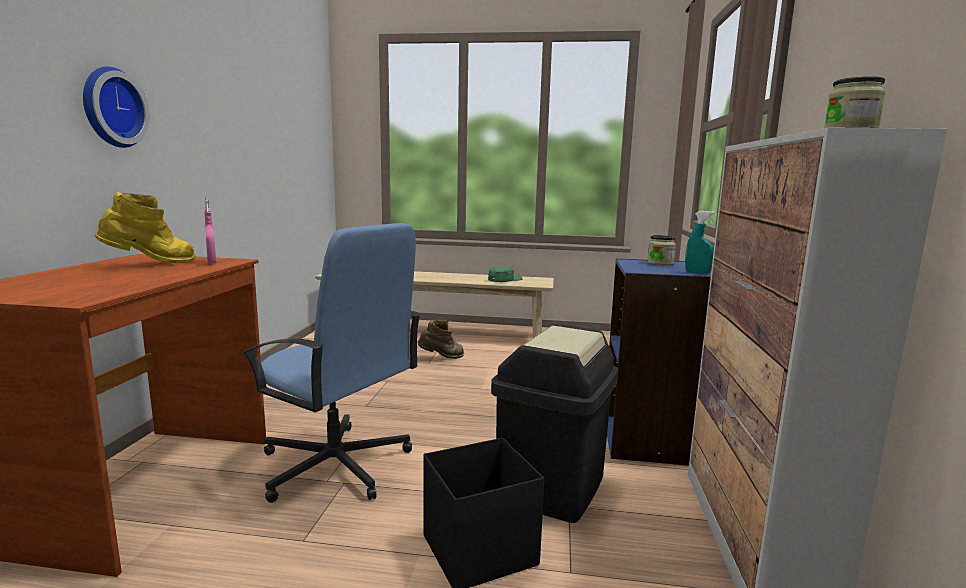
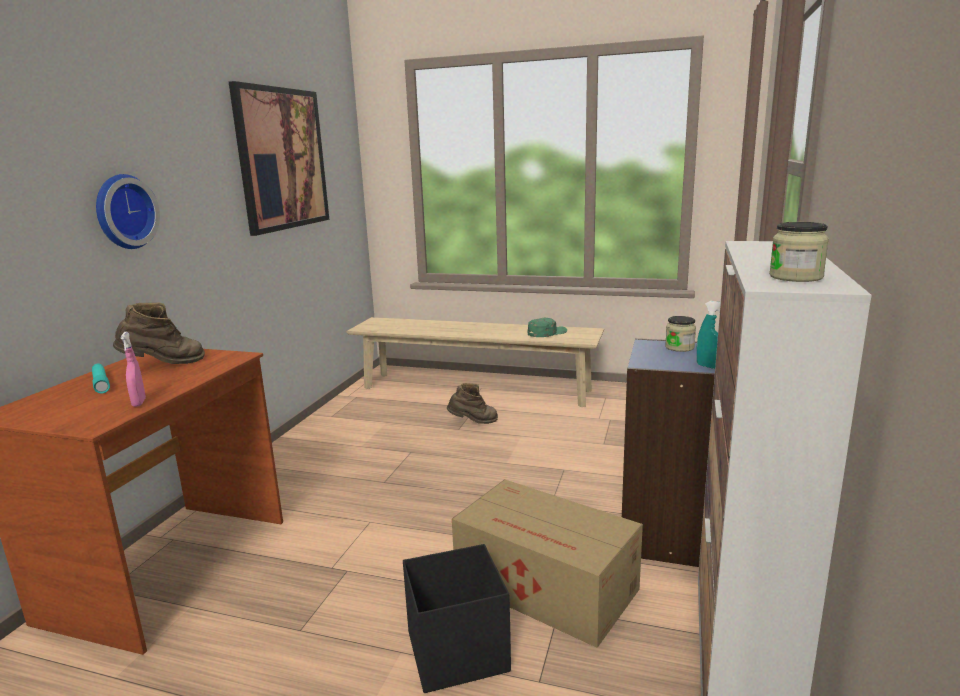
camera: 10 degrees right, 5 degrees up
(79, 274) = (101, 383): none -> turquoise flashlight
(151, 264) = (164, 365): yellow boot -> brown boot
(212, 262) = (218, 360): pink spray bottle -> pink spray bottle (139, 403)
(266, 101) = (282, 159): none -> picture
(336, 466) = (343, 551): blue office chair -> none
(551, 488) = (547, 587): black trash can -> cardboard box

